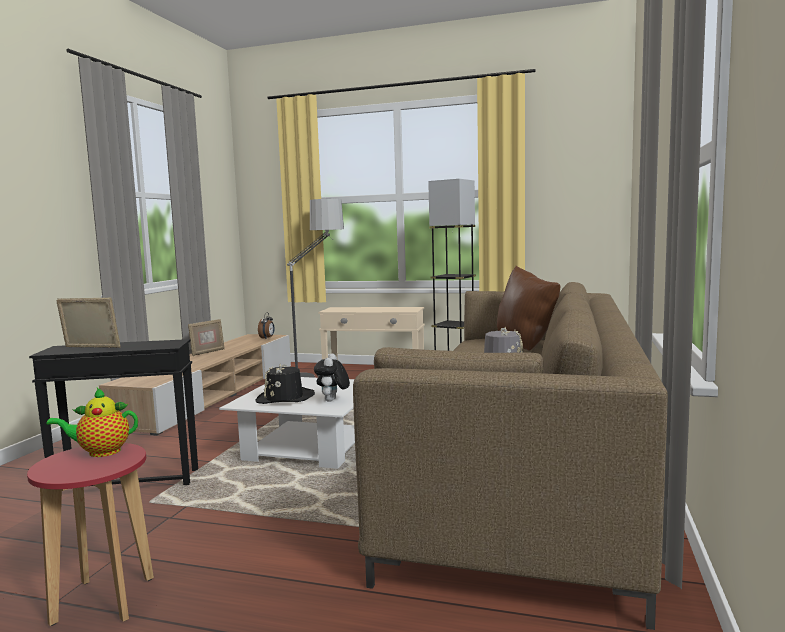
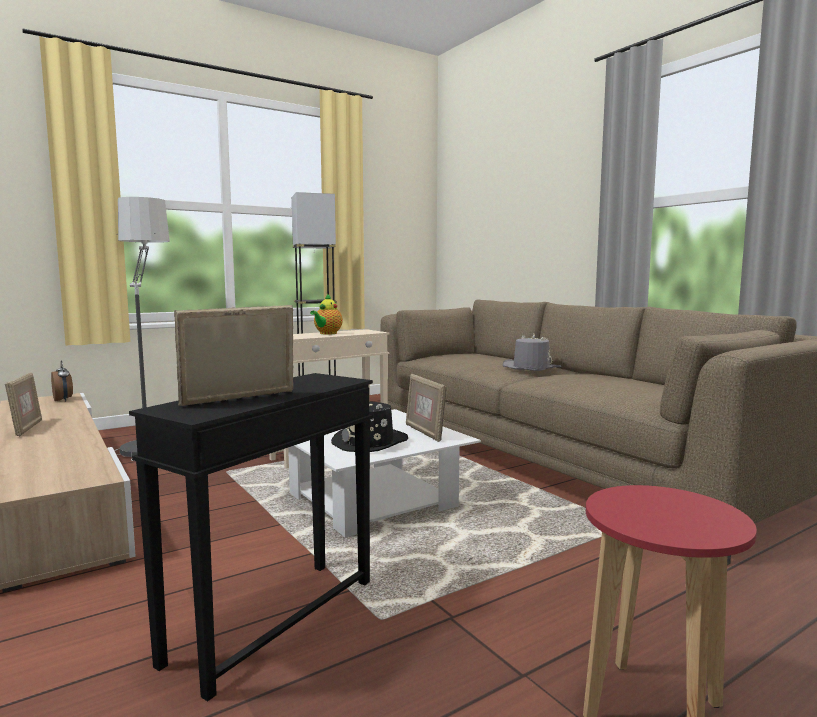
camera: 50 degrees left, 0 degrees up
(100, 452) = (634, 503): teapot -> teapot (327, 333)
(332, 401) = (424, 432): plush toy -> picture frame
(526, 345) = (483, 356): brown pillow -> none

